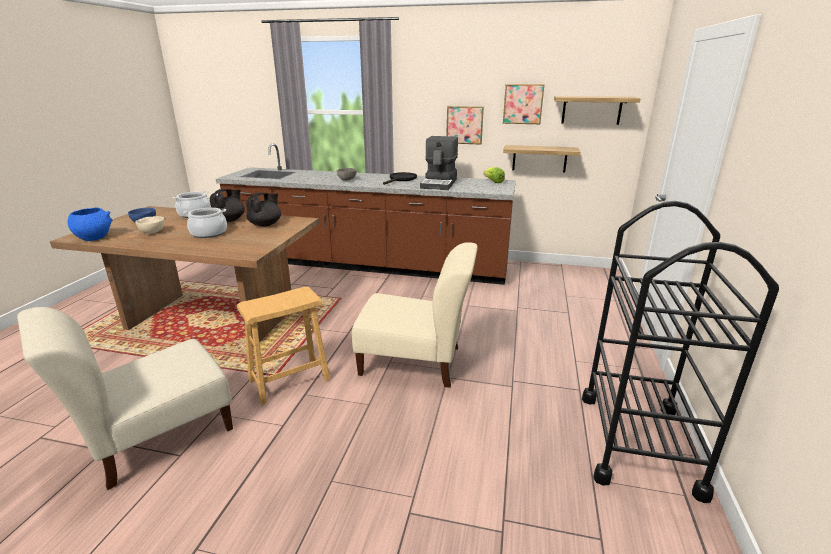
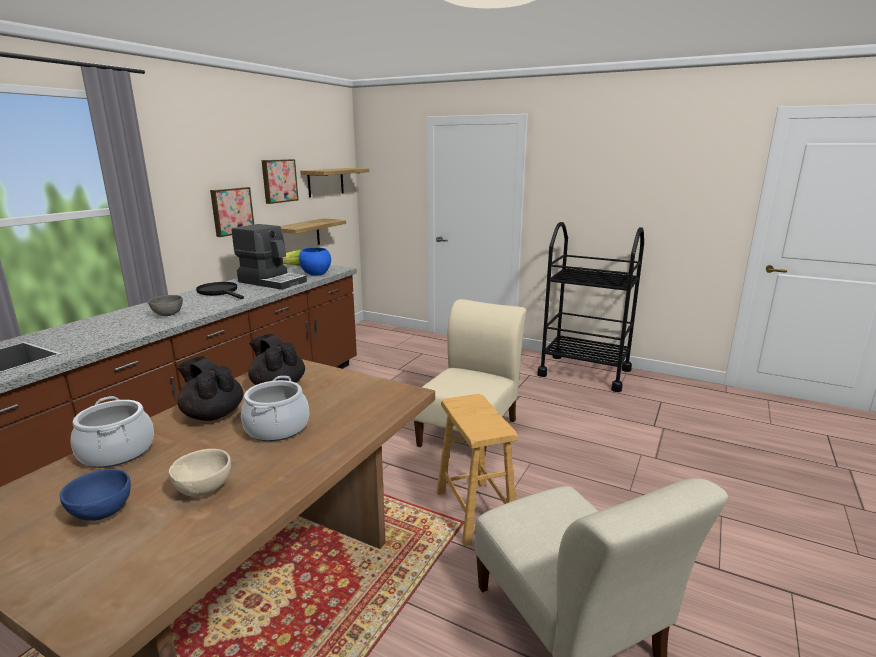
camera: 75 degrees left, 5 degrees down
(94, 238) = (155, 574): blue bowl -> blue bowl (315, 274)

